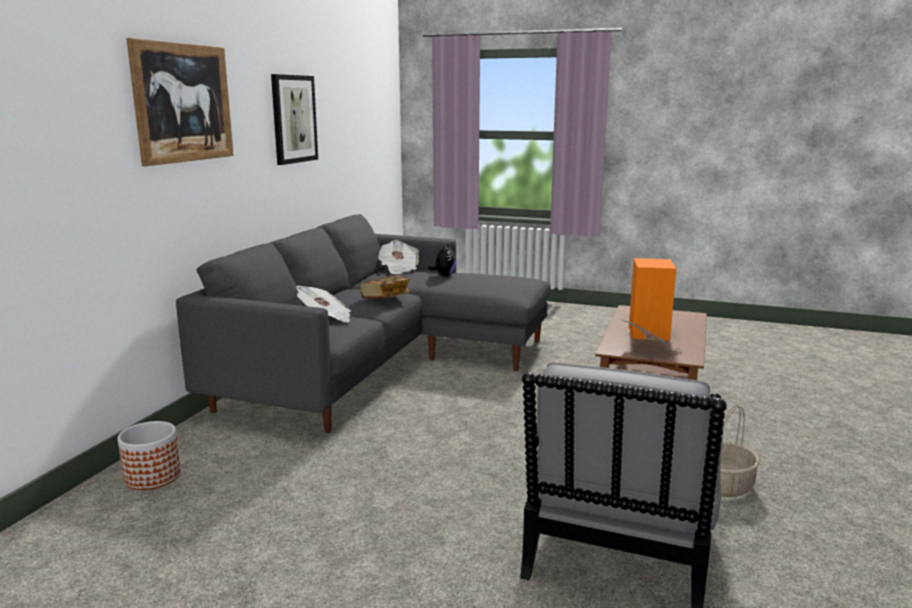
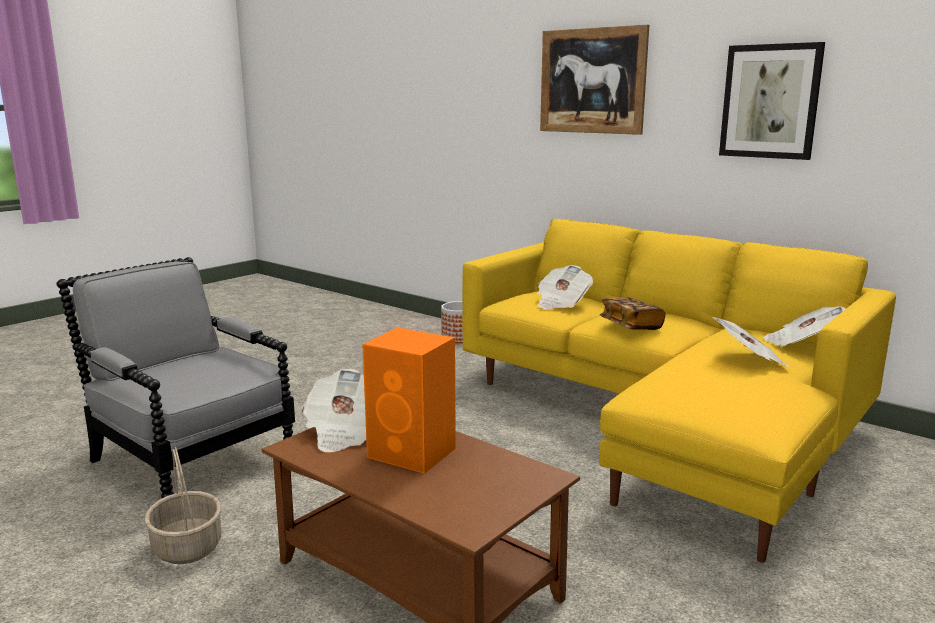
camera: 110 degrees right, 0 degrees up
(379, 364) = (662, 421): grey sofa -> yellow sofa
(444, 275) = (749, 360): plush toy -> newspaper

